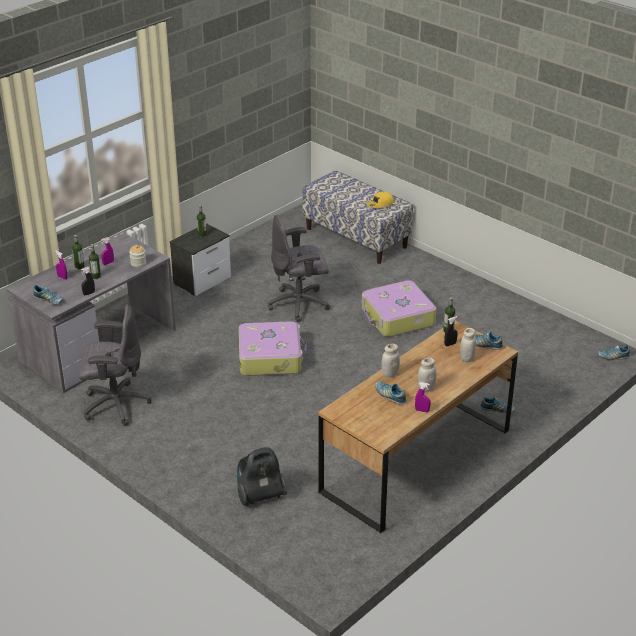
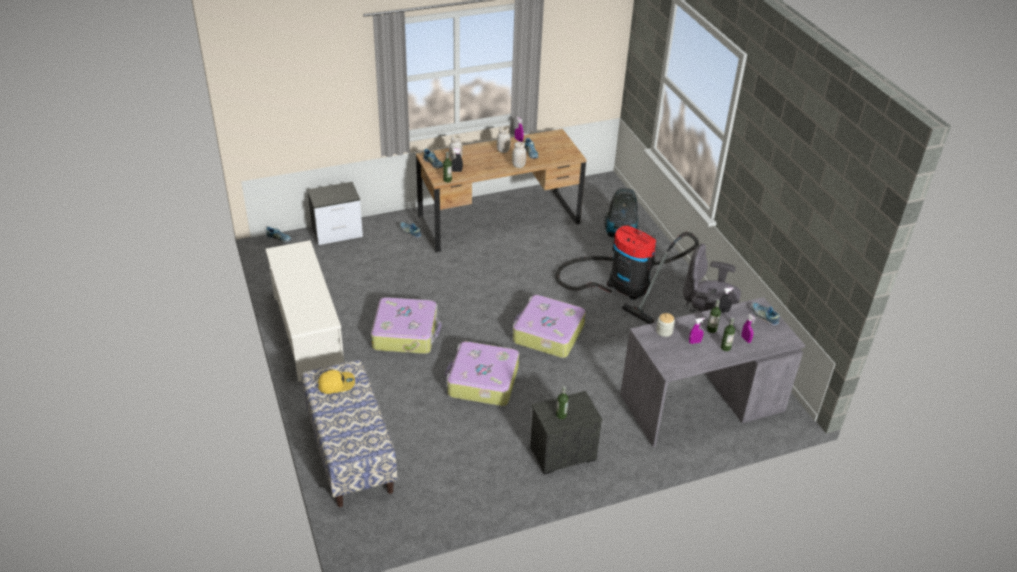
camera: 155 degrees left, 5 degrees up
(222, 432) = (623, 284): none -> vacuum cleaner
(300, 304) = (482, 381): grey office chair -> suitcase
(477, 292) = (307, 333): none -> white shoe rack
(567, 383) = (338, 232): none -> nightstand

